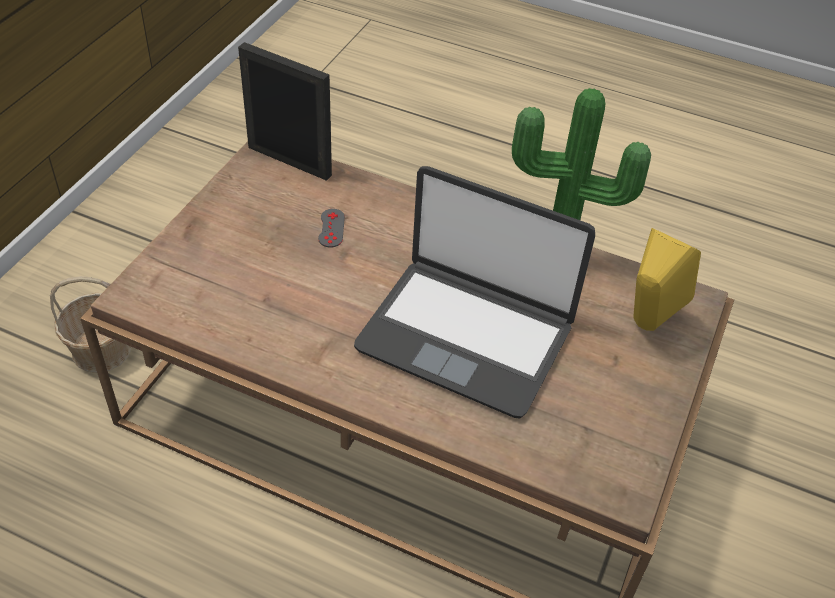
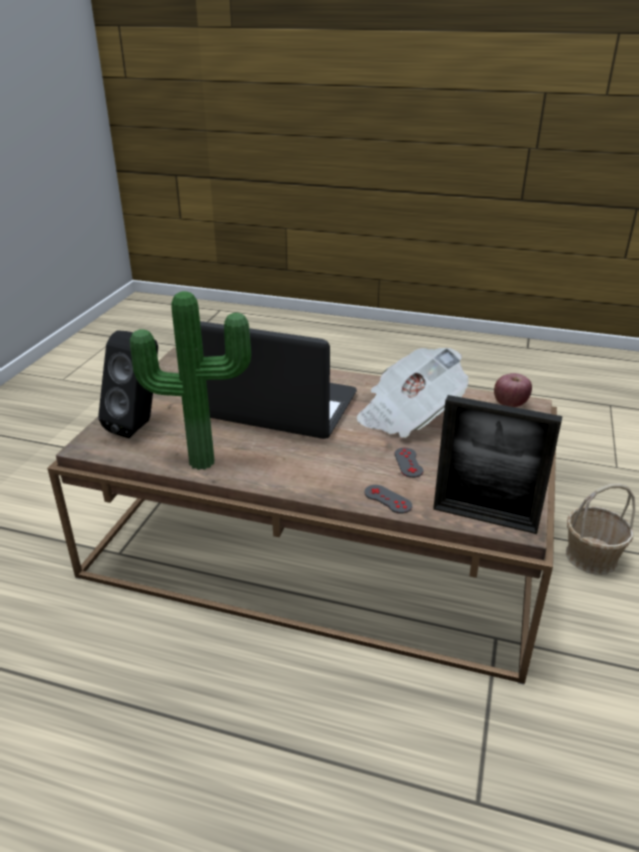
camera: 175 degrees right, 15 degrees down
(153, 302) = (510, 404): none -> apple
(299, 298) = (408, 415): none -> newspaper
(370, 190) = (387, 499): none -> grey game controller
(645, 326) = (139, 425): yellow speaker -> black speaker

